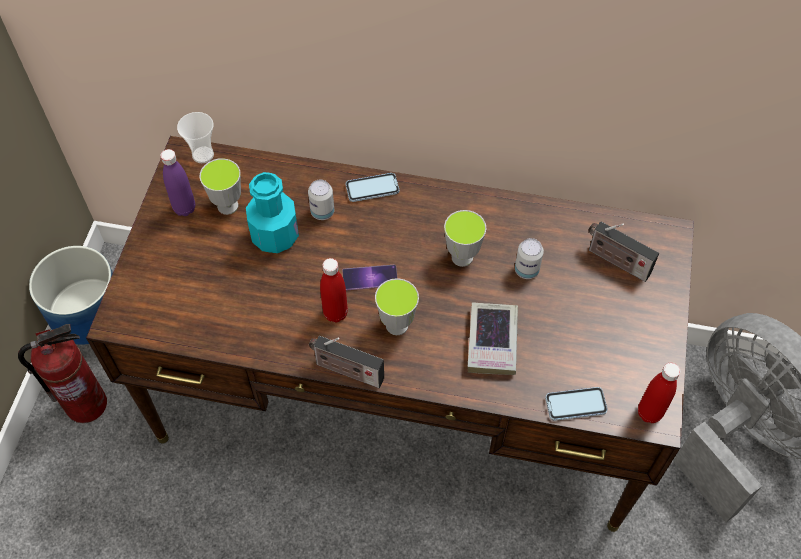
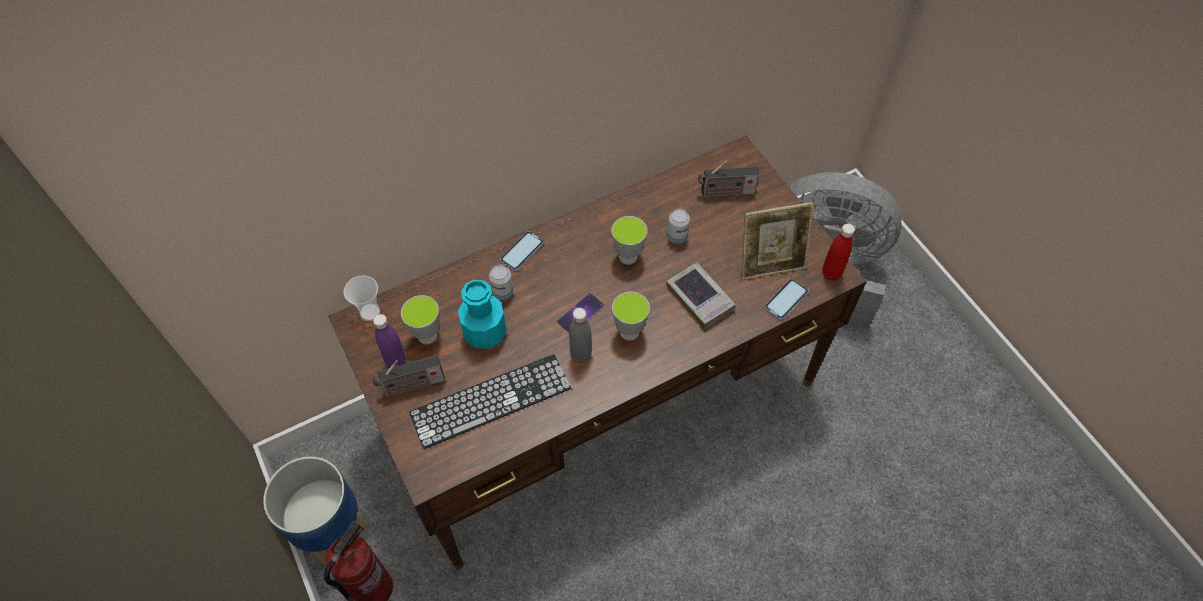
camera: 40 degrees left, 0 degrees up
(224, 297) = (491, 400): none -> keyboard
(335, 313) = (581, 354): red bottle -> grey bottle
(346, 371) = (626, 386): radio -> radio (411, 386)
(595, 359) = (770, 263): none -> picture frame

